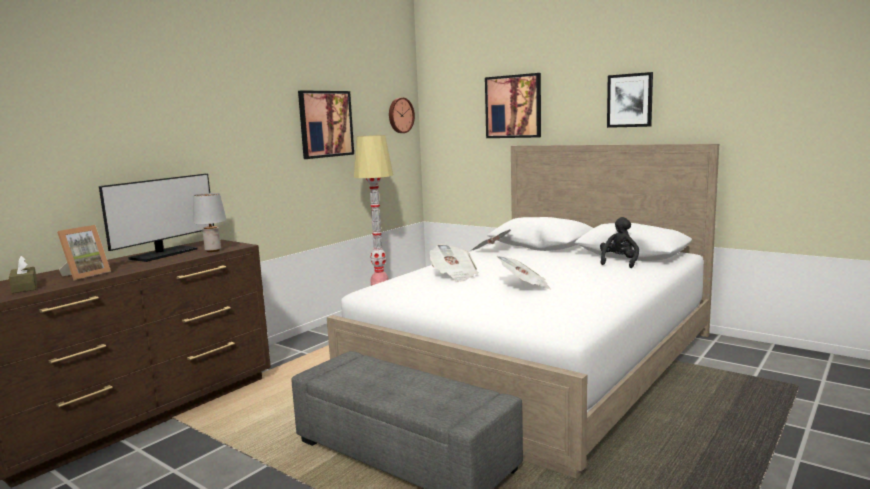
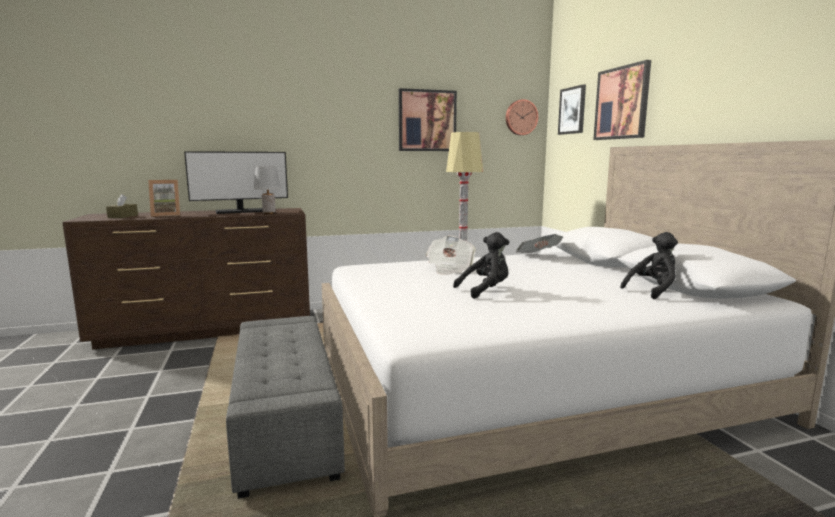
camera: 35 degrees right, 0 degrees up
(525, 286) = (485, 290): newspaper -> black plush toy
(630, 100) = (747, 83): picture -> picture (572, 110)

